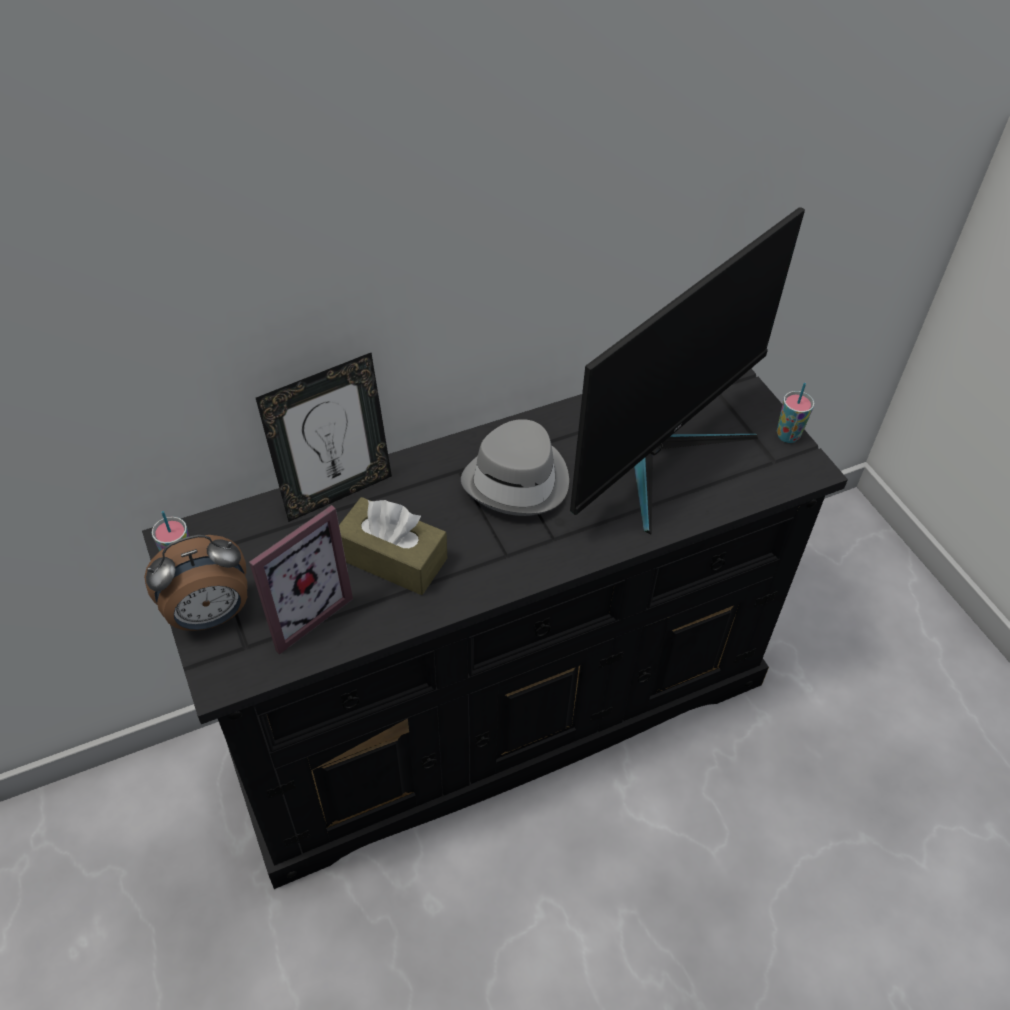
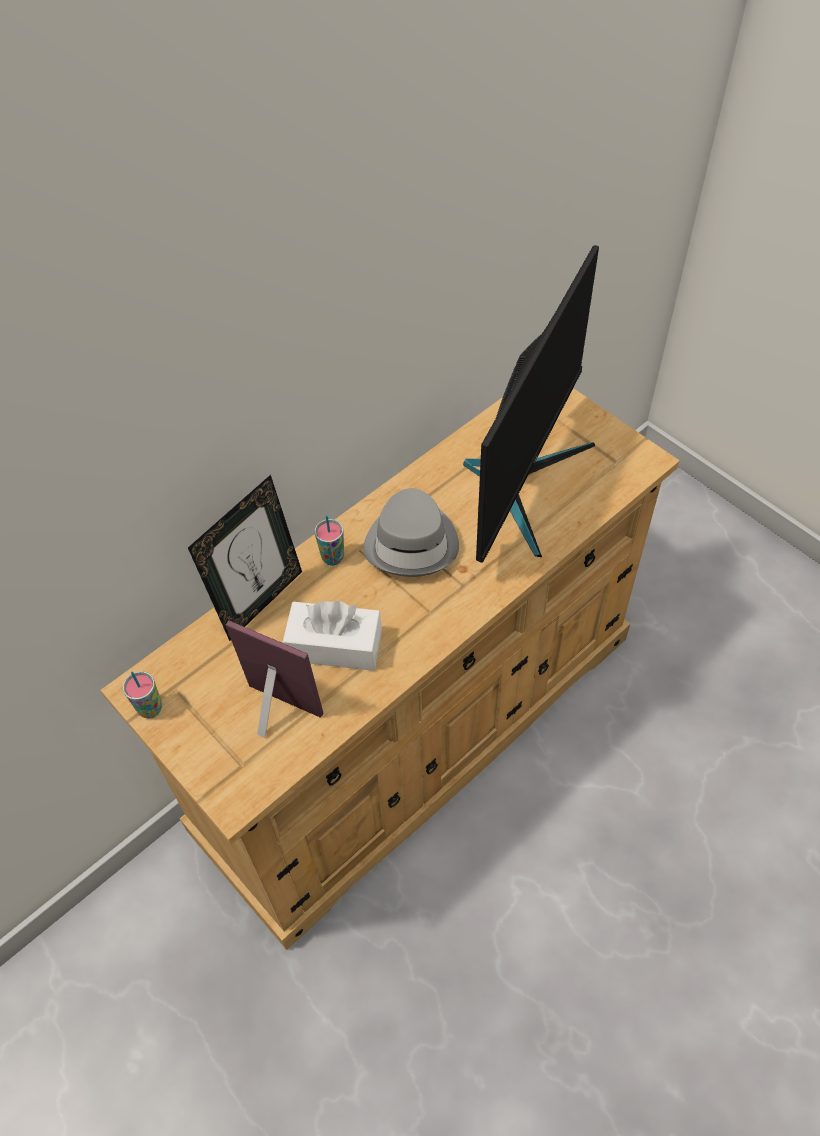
camera: 15 degrees left, 5 degrees up
(210, 615) = (199, 747): alarm clock -> none
(299, 610) = (275, 717): picture frame -> picture frame turned 90 degrees counterclockwise
(392, 558) = (335, 646): brown tissue box -> white tissue box
(501, 706) = (419, 728): black dresser -> beige dresser
(787, 435) = (618, 435): cup -> cup (333, 557)

